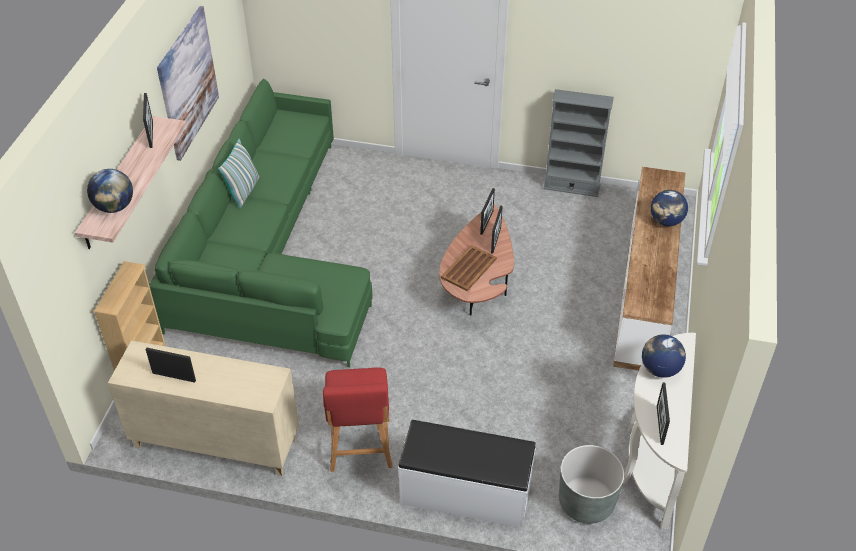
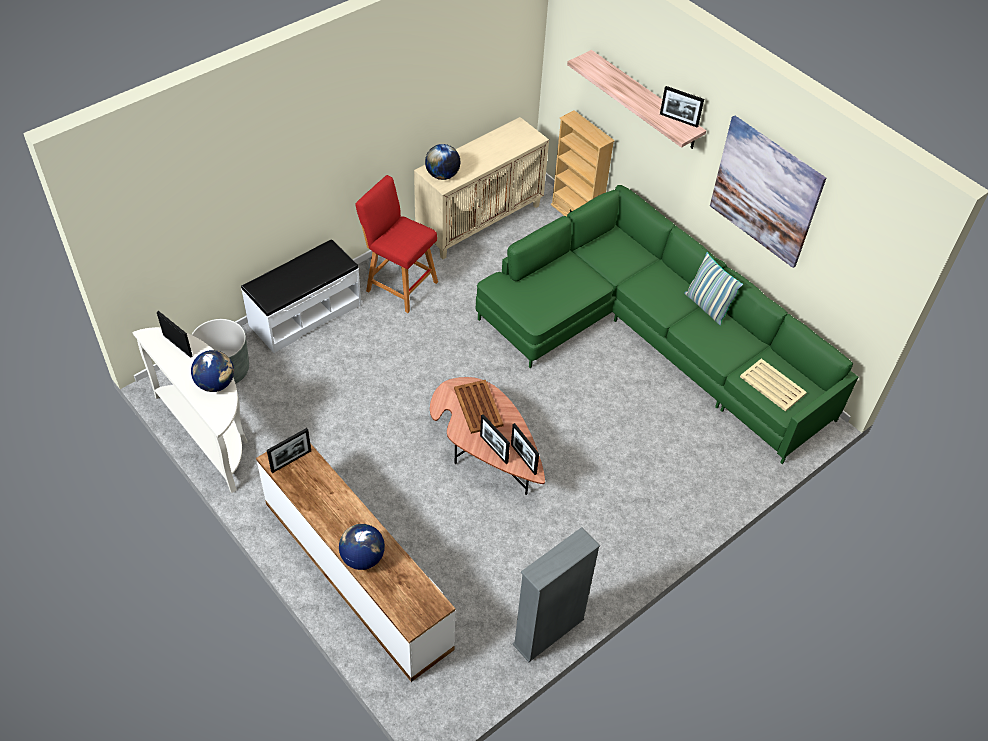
camera: 125 degrees right, 5 degrees up
(115, 207) = (601, 73): globe -> globe (442, 175)
(174, 377) = (493, 143): picture frame -> picture frame (291, 461)
(297, 132) = (773, 386): none -> beige tray

